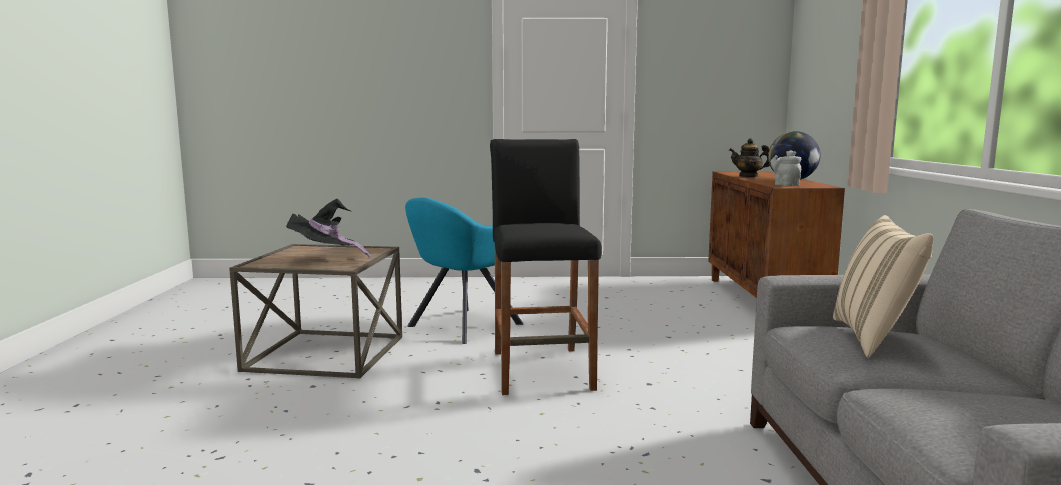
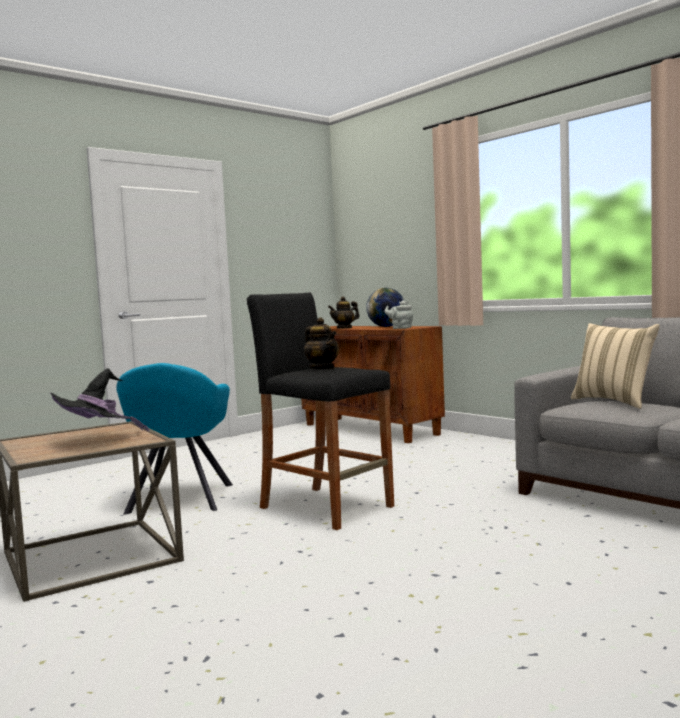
camera: 40 degrees left, 5 degrees down
(537, 225) = (322, 368): none -> teapot

